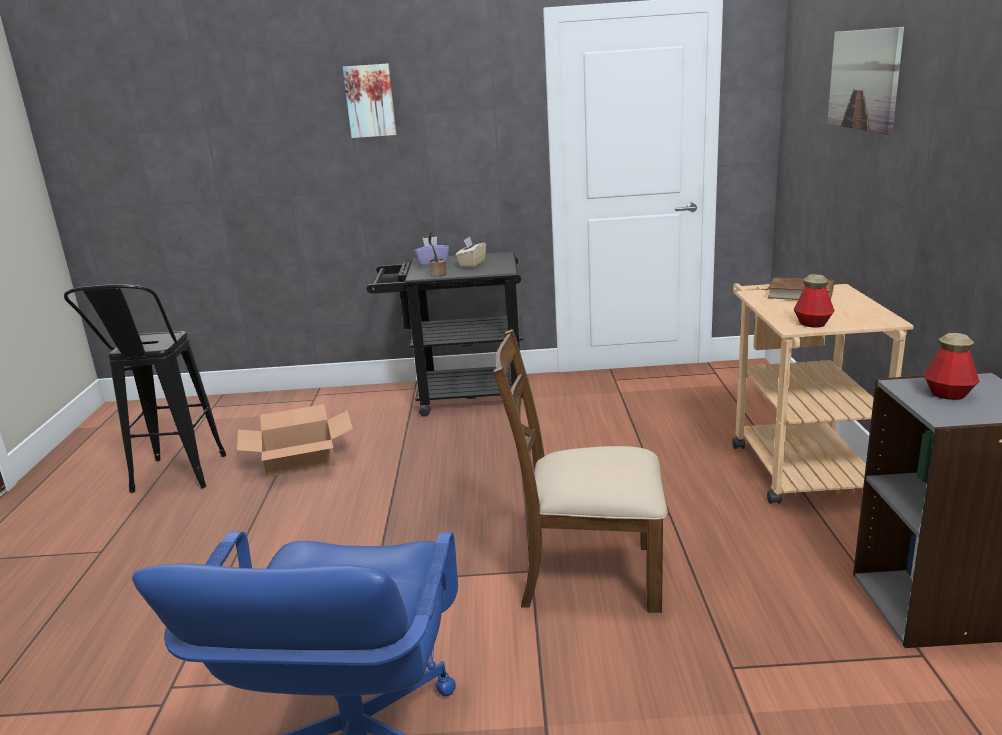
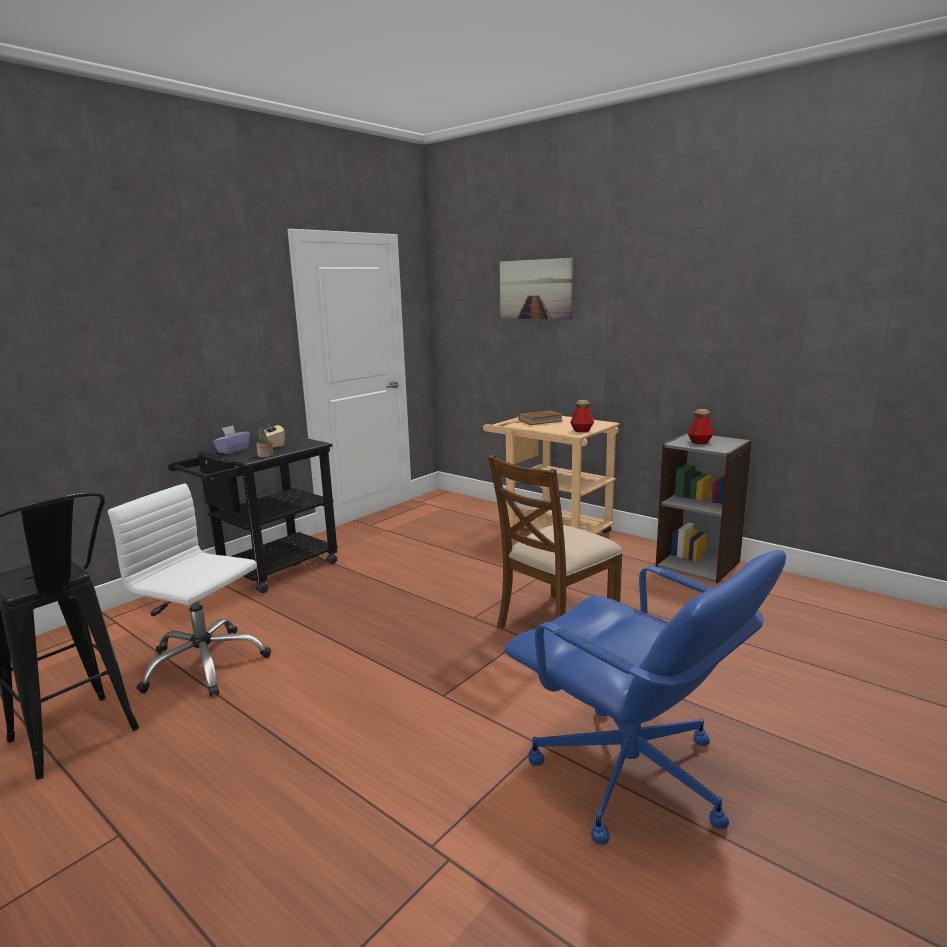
camera: 50 degrees left, 5 degrees down
(300, 459) = (204, 664): cardboard box -> white office chair
(370, 101) = (146, 300): picture -> none

